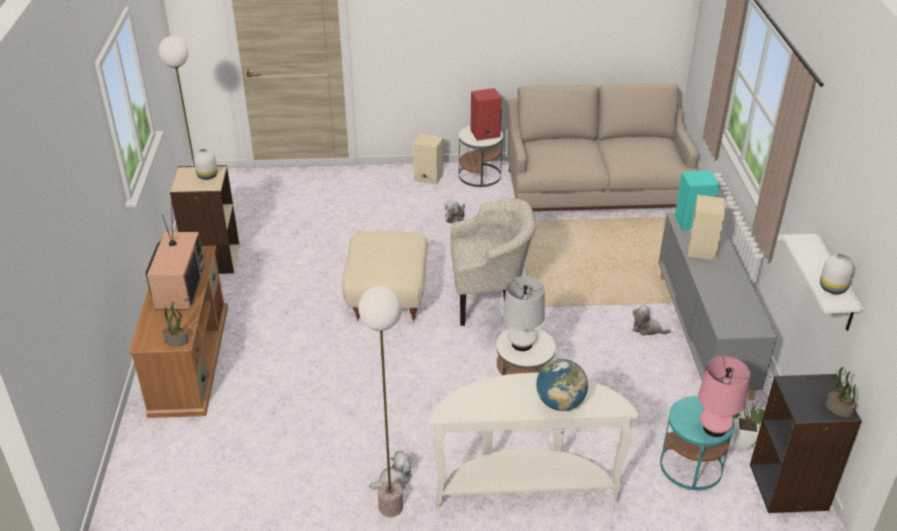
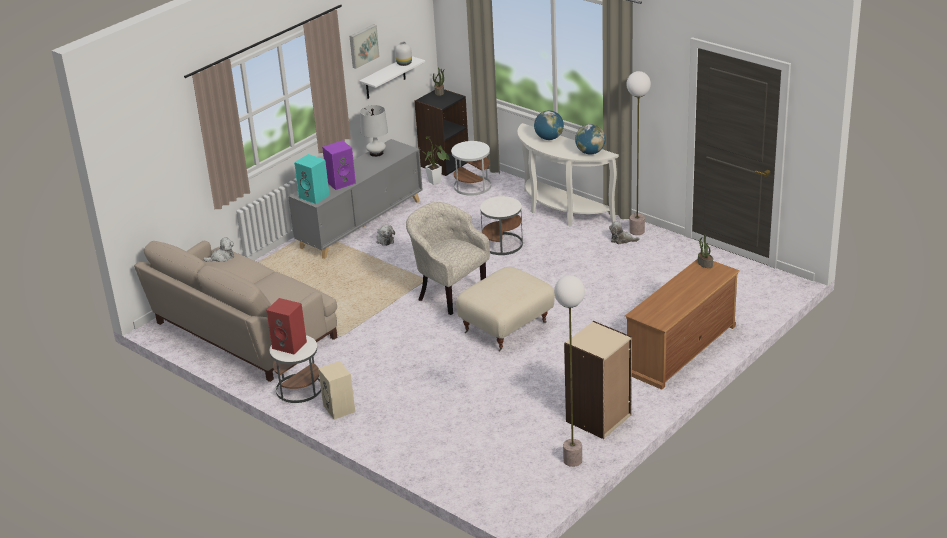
camera: 135 degrees left, 5 degrees down
(179, 286) = (675, 296): television -> none
(208, 176) = (588, 338): white vase -> none
(455, 217) = (375, 362): plush toy -> plush toy (222, 258)
(471, 405) = (590, 152): none -> globe
(522, 344) = (502, 206): white table lamp -> white table lamp (376, 153)
(691, 466) = (472, 186): turquoise side table -> white side table
(702, 250) = (341, 182): beige speaker -> purple speaker
(714, 428) = (472, 144): pink table lamp -> none
(837, 197) = (363, 46): none -> picture

